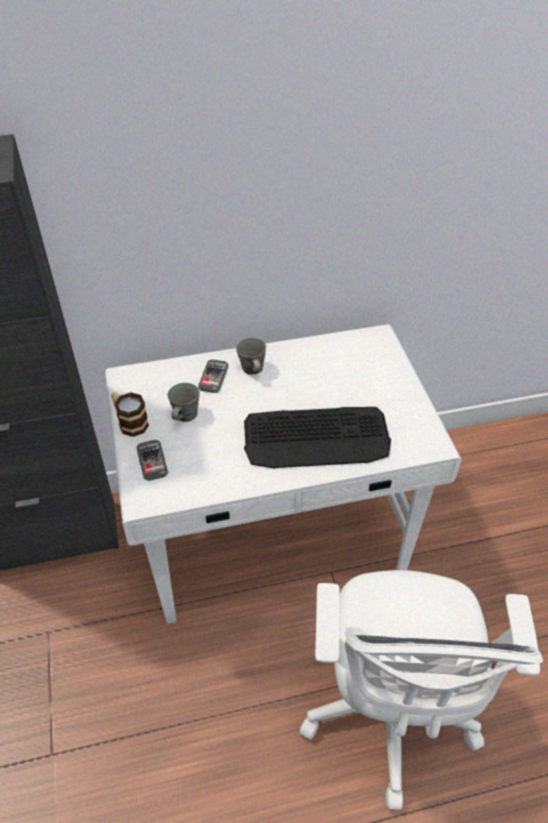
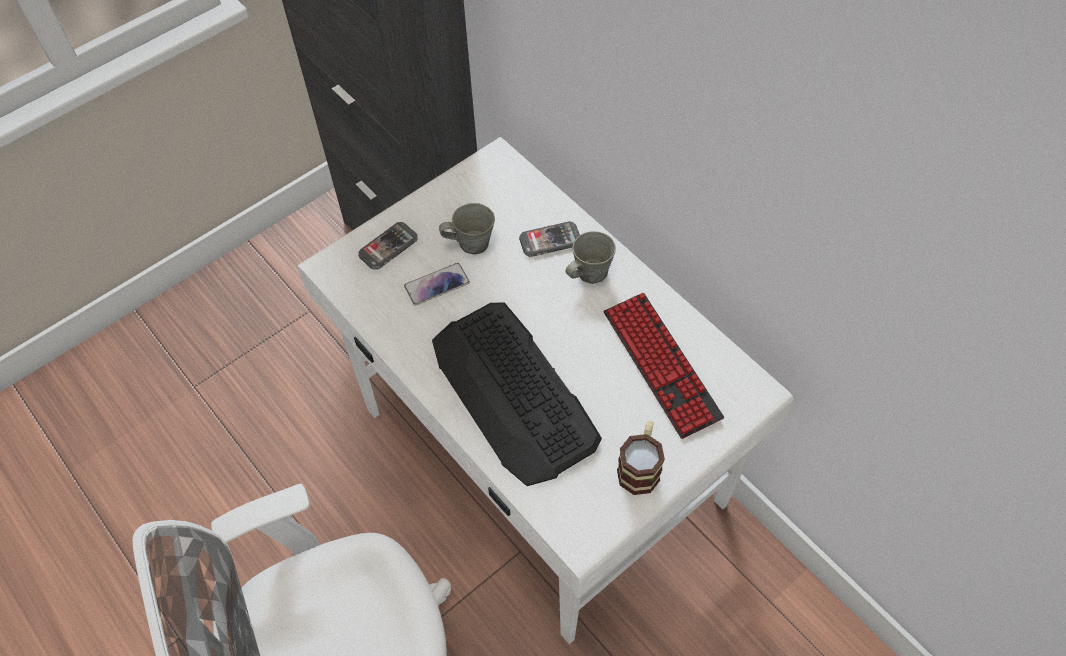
camera: 65 degrees right, 10 degrees up
(129, 422) = (432, 199): mug -> mug (640, 466)
(205, 446) = (437, 284): none -> phone
(339, 365) = (661, 365): none -> keyboard

